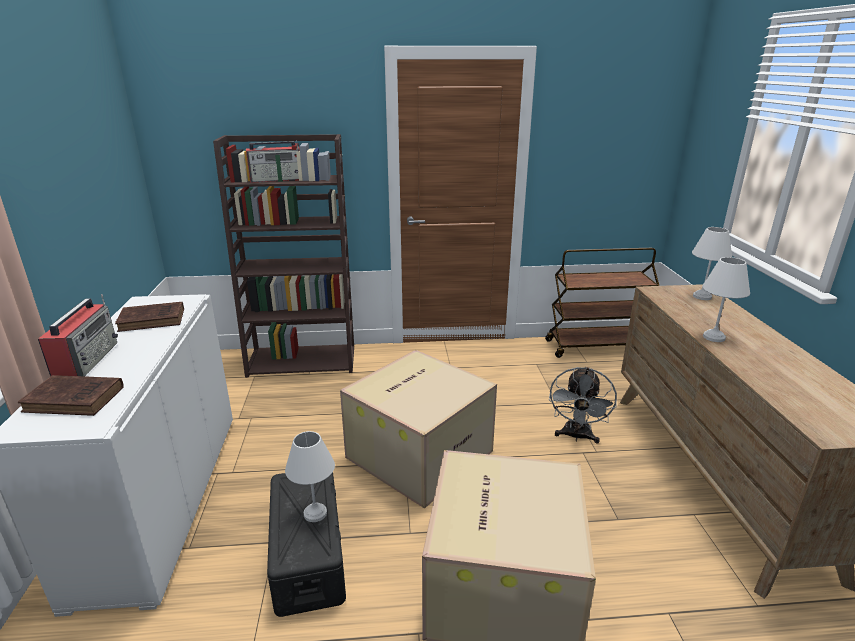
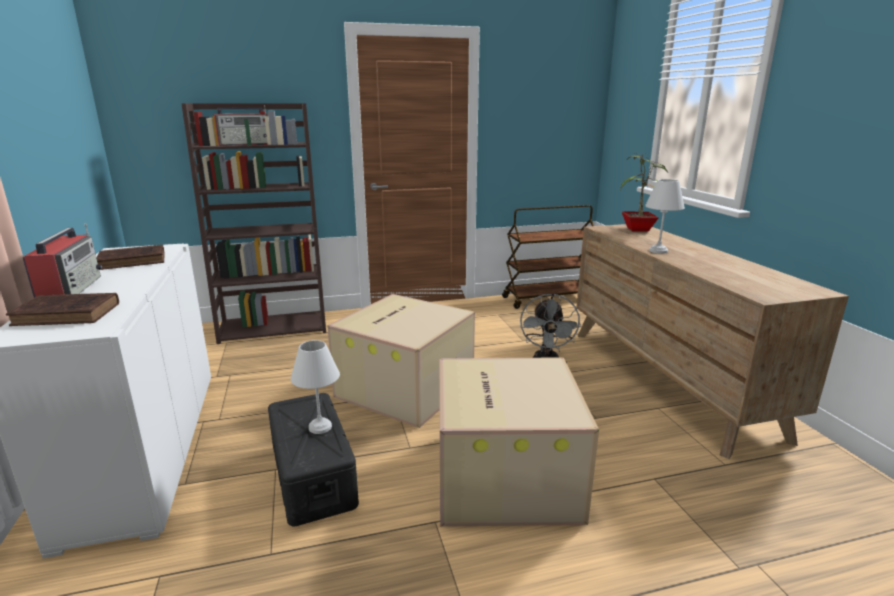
camera: 10 degrees left, 5 degrees down
(701, 296) = (639, 229): white table lamp -> potted plant

